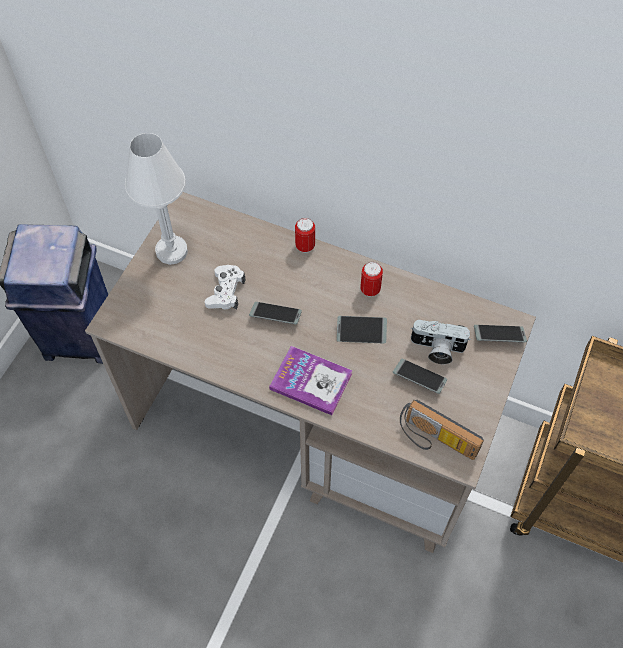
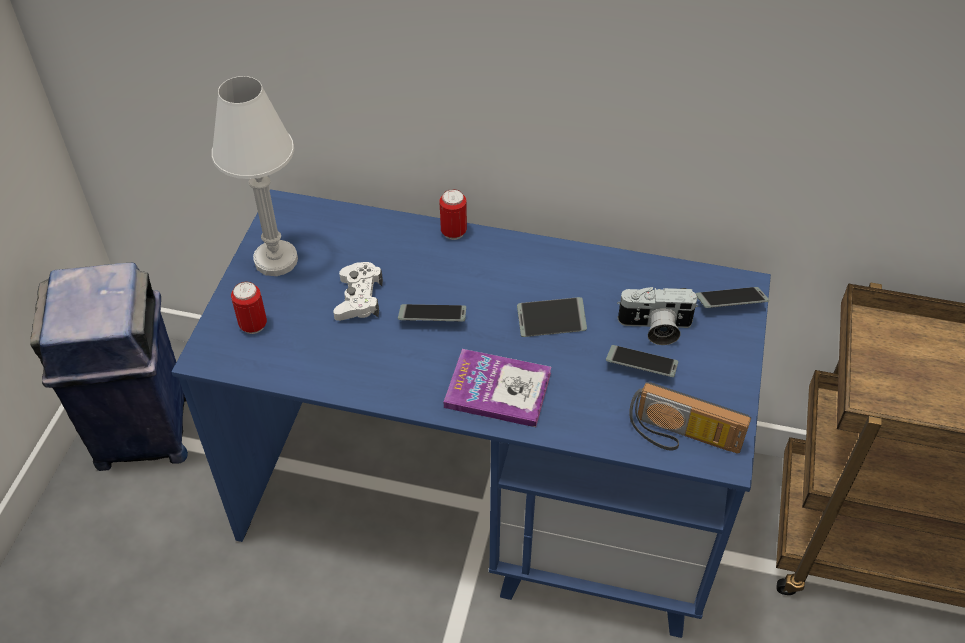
camera: 10 degrees left, 10 degrees down
(313, 423) = (485, 496): beige desk -> blue desk
(370, 290) = (550, 271): can -> can (253, 325)

